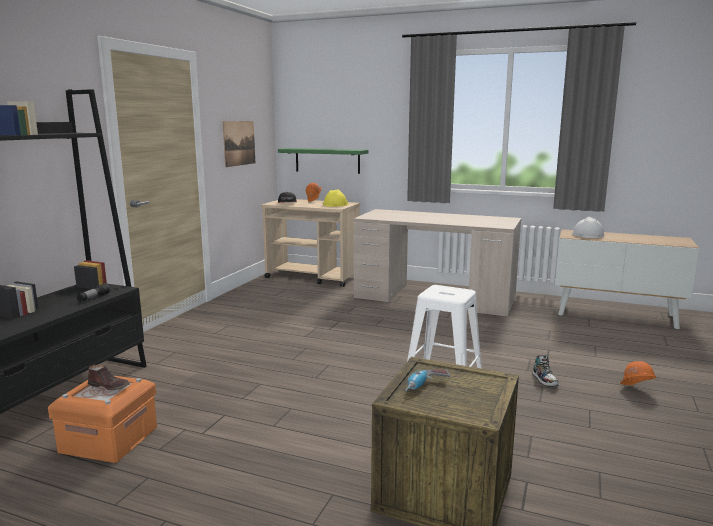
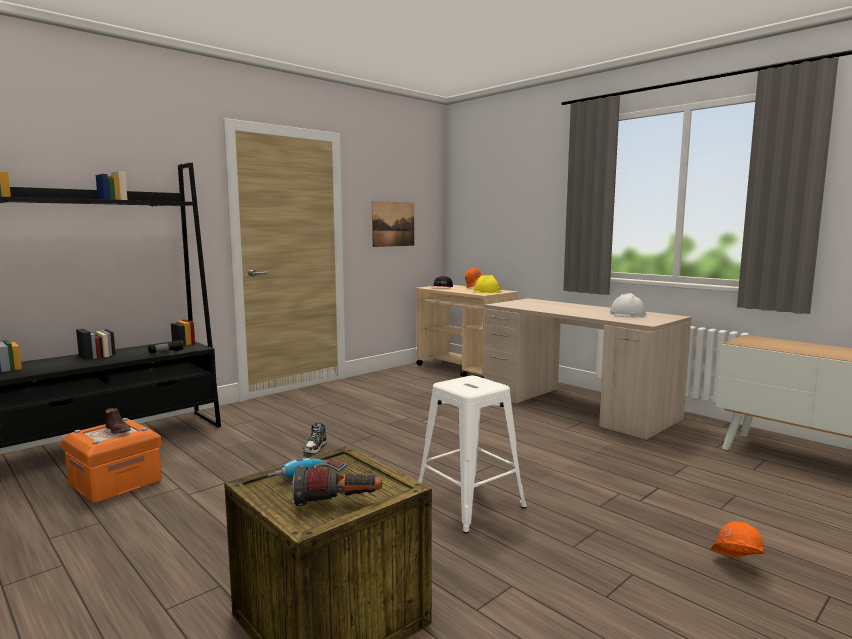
camera: 25 degrees right, 5 degrees down
(327, 160) = (490, 244): green shelf -> none
(476, 399) = (338, 503): none -> flashlight
(544, 380) = (609, 523): shoe -> shoe (315, 448)
(587, 235) = (772, 343): white hard hat -> white hard hat (627, 314)

